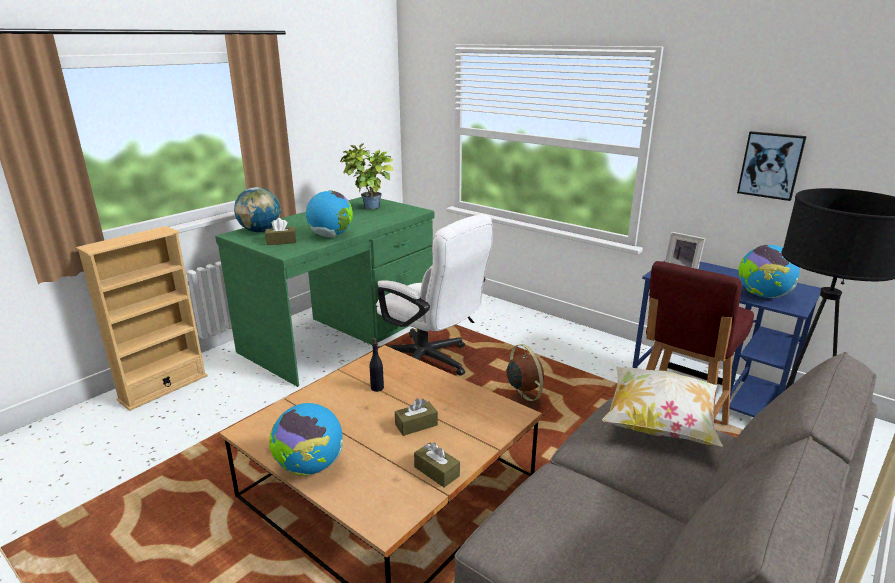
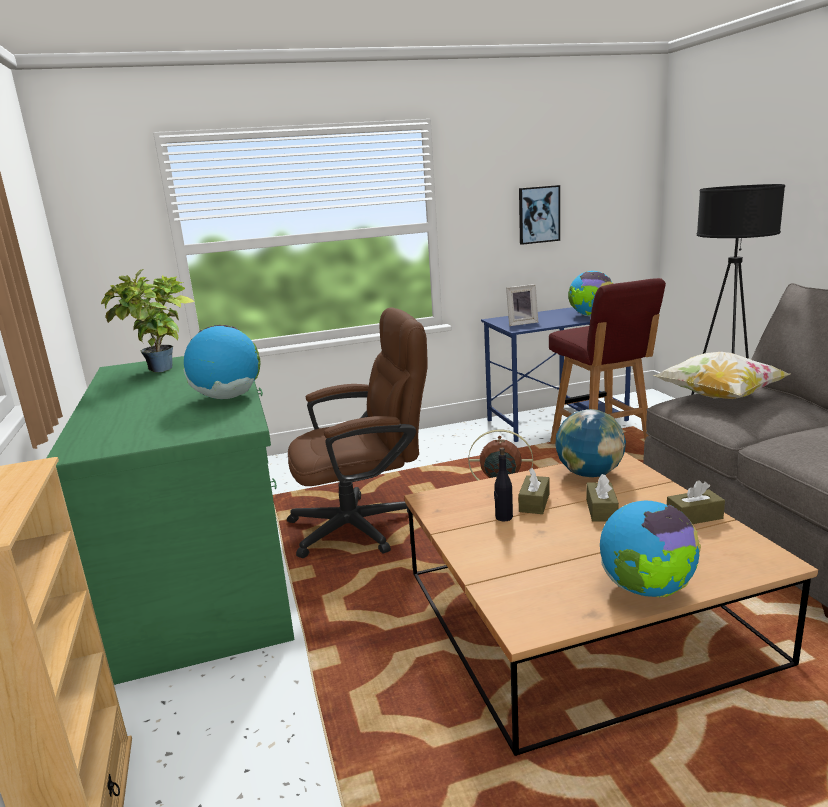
camera: 55 degrees left, 5 degrees down
(260, 231) = (103, 434): globe -> globe (589, 474)
(281, 241) = (186, 425): brown tissue box -> brown tissue box (534, 503)
(431, 362) = (365, 525): white office chair -> brown office chair

